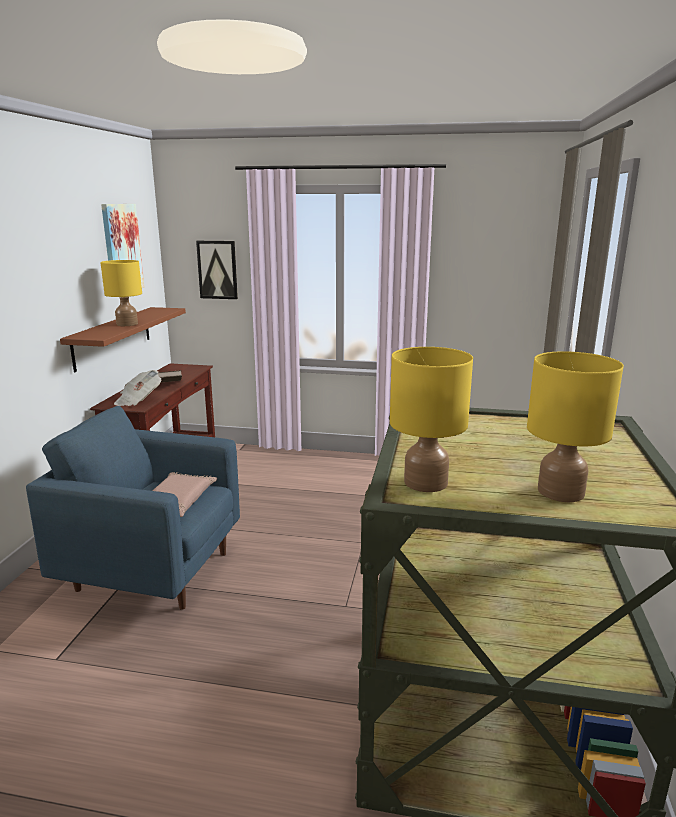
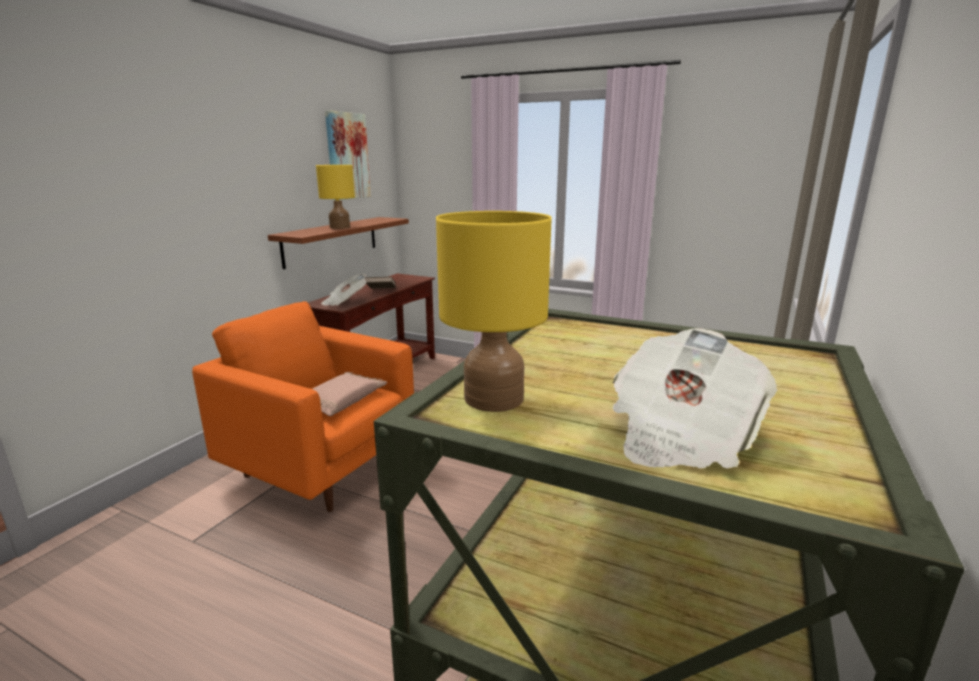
camera: 15 degrees right, 0 degrees up
(154, 571) = (322, 468): blue armchair -> orange armchair
(217, 269) = (444, 182): picture -> none
(560, 492) = (679, 435): yellow table lamp -> newspaper

